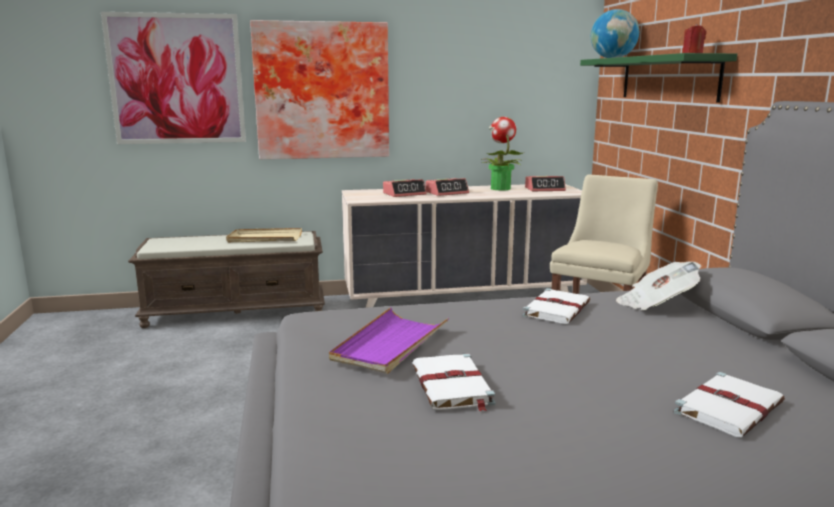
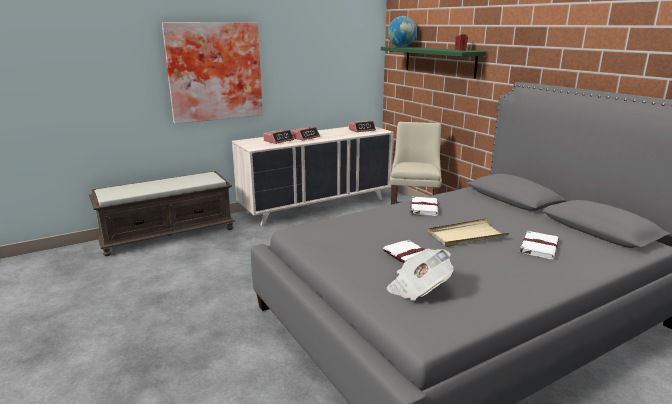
camera: 20 degrees left, 5 degrees up
(176, 79) = (107, 68): picture -> none
(264, 238) = (185, 180): beige tray -> beige tray (466, 235)
(390, 344) = (359, 240): purple tray -> none
(500, 188) = (334, 131): potted plant -> none
(656, 304) = (469, 198): newspaper -> newspaper (418, 288)

